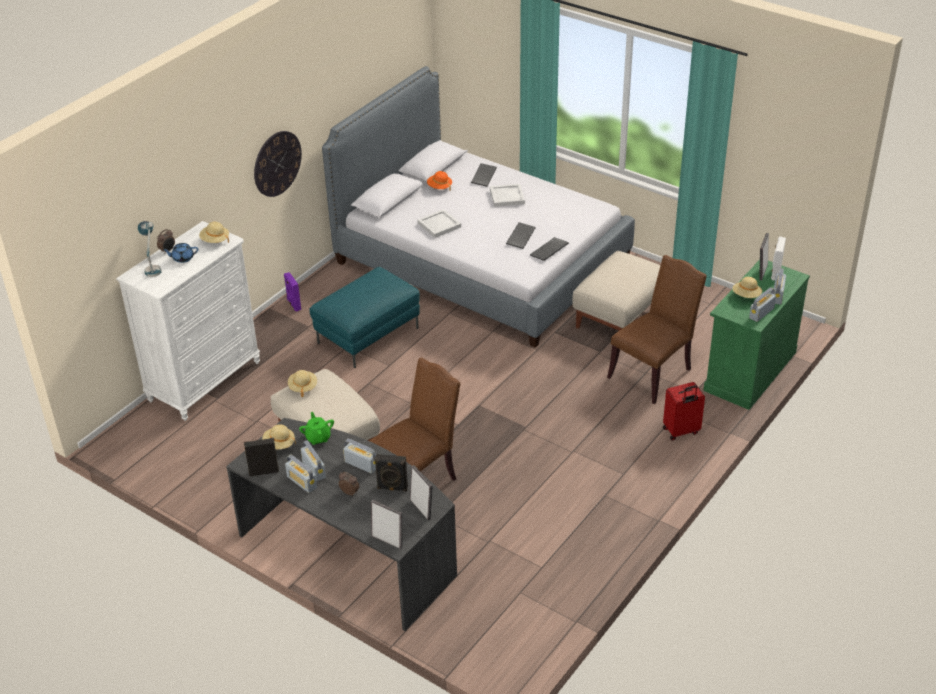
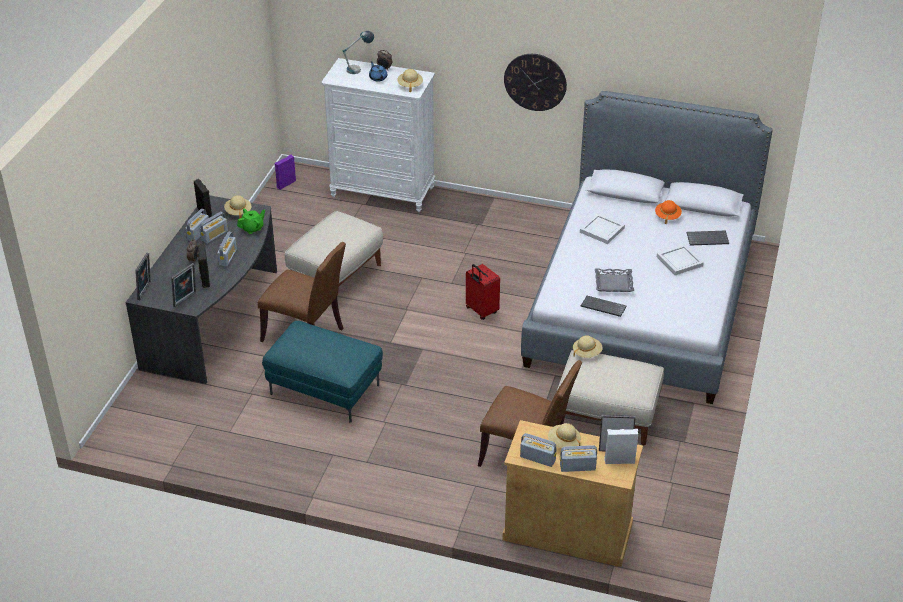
camera: 70 degrees right, 0 degrees up
(293, 304) = (506, 208): purple speaker -> purple speaker (285, 184)
(303, 387) = (346, 220): beige hat -> beige hat (587, 353)
(368, 335) = (487, 260): turquoise ottoman -> turquoise ottoman (325, 389)
(520, 236) = (614, 283): keyboard -> grey tray
(681, 431) = (445, 492): red suitcase -> red suitcase (481, 311)
(749, 371) = (567, 532): green cabinet -> beige cabinet

